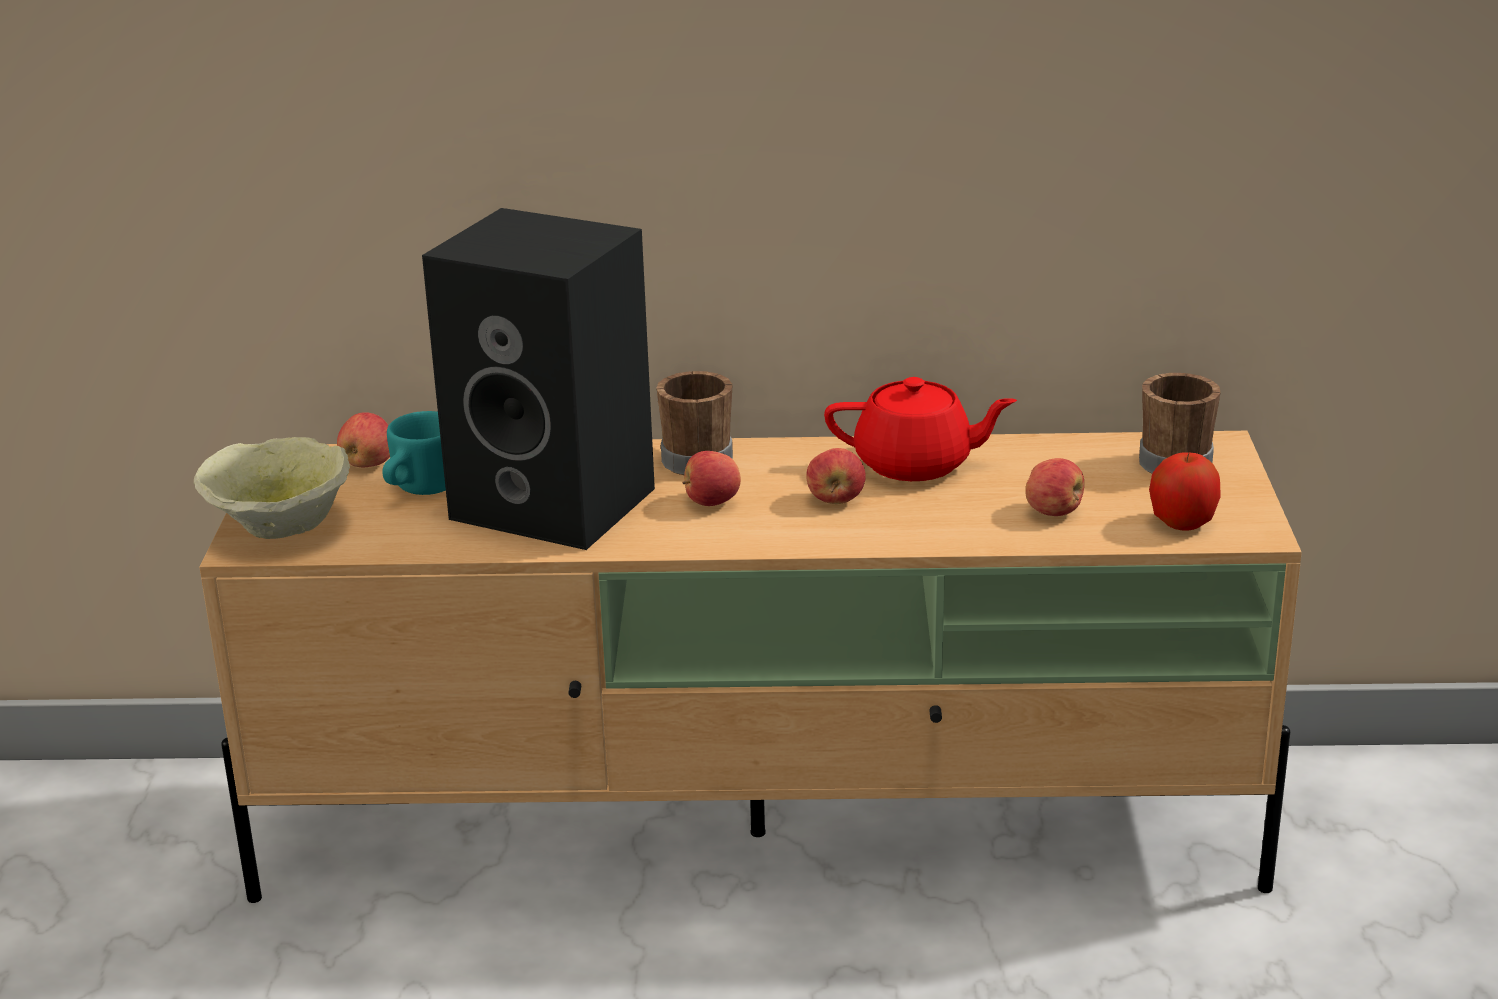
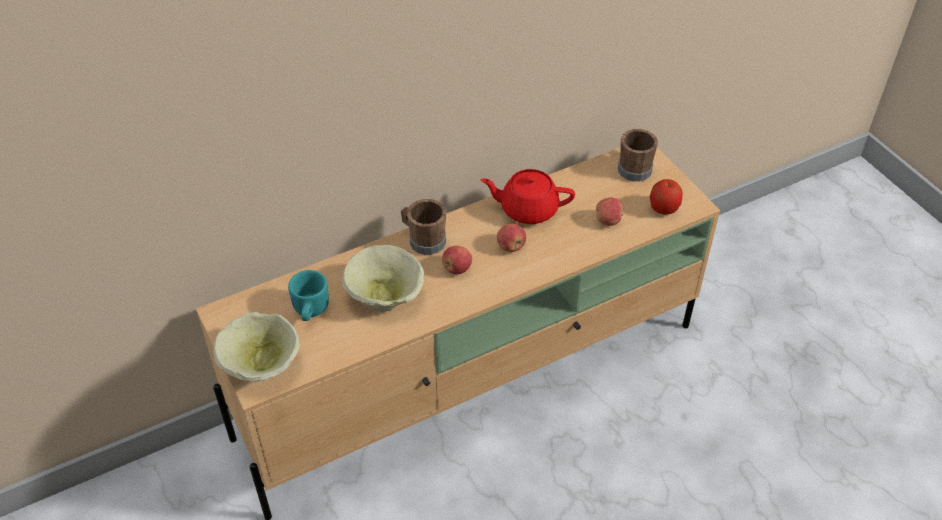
camera: 30 degrees left, 20 degrees up
(369, 464) = (267, 302): apple -> none
(559, 503) = (386, 296): black speaker -> beige bowl
(916, 464) = (527, 209): red teapot -> red teapot turned 150 degrees counterclockwise

